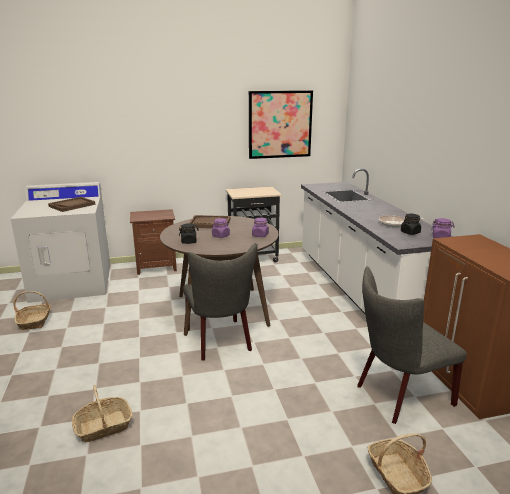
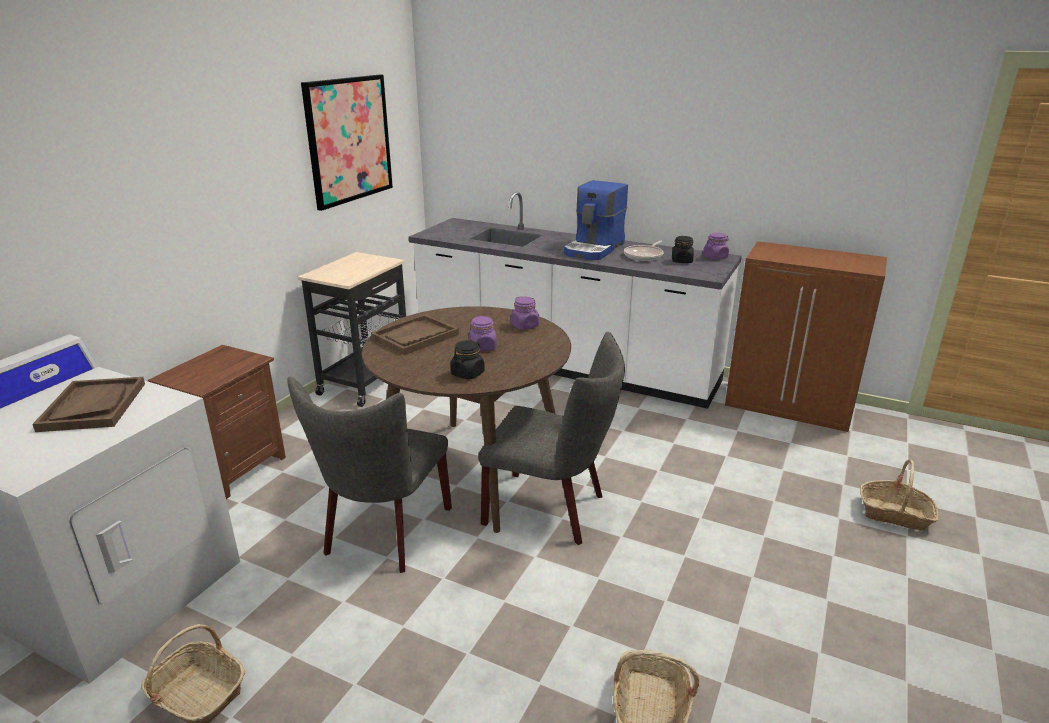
camera: 50 degrees left, 5 degrees up
(375, 213) = (595, 249): none -> coffee machine
(399, 396) = (782, 450): grey chair -> grey chair (384, 535)

